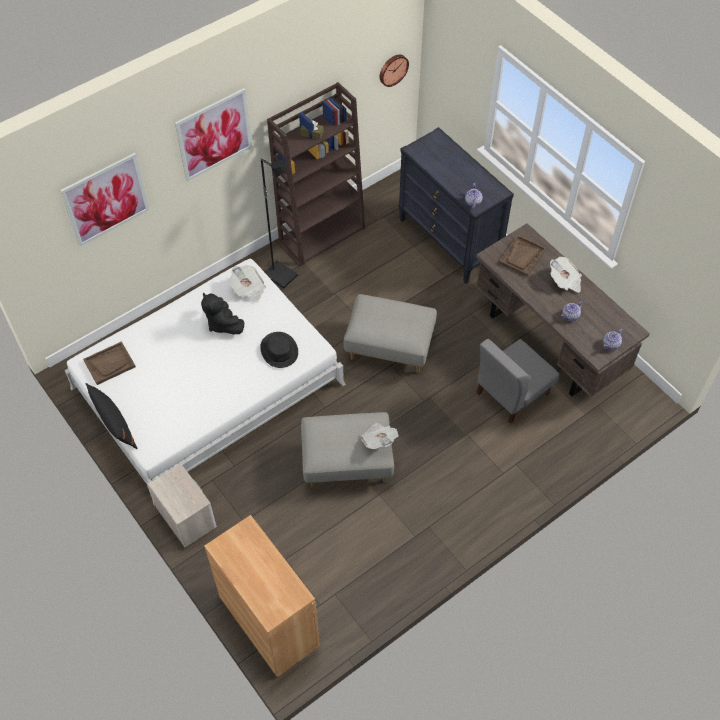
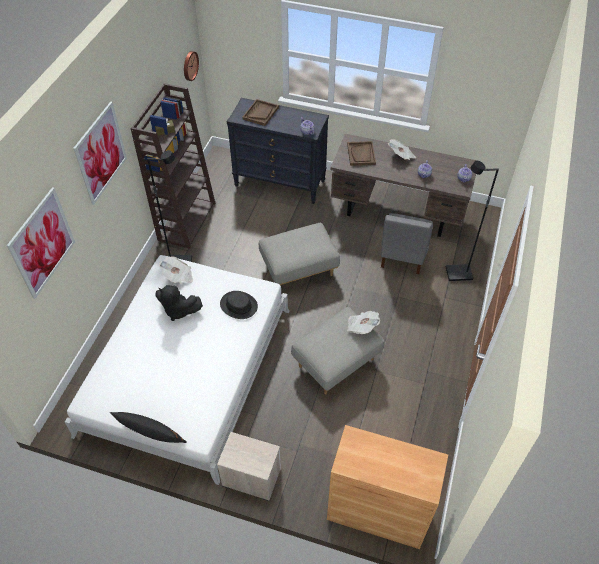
camera: 35 degrees left, 5 degrees down
(109, 364) = (109, 390): brown tray -> brown tray (260, 113)
(553, 448) = (458, 274): none -> black floor lamp

